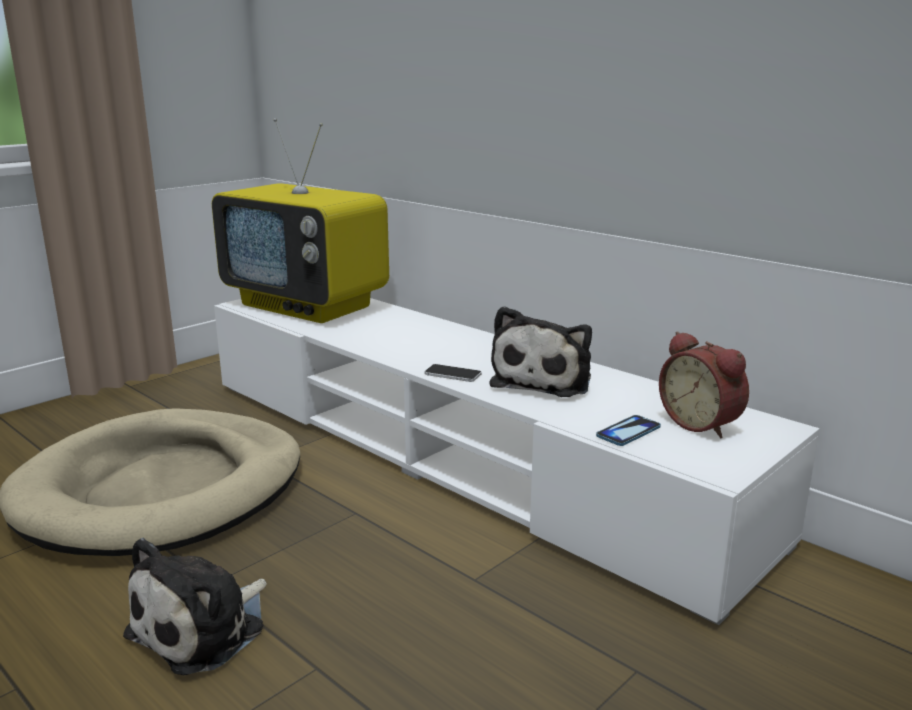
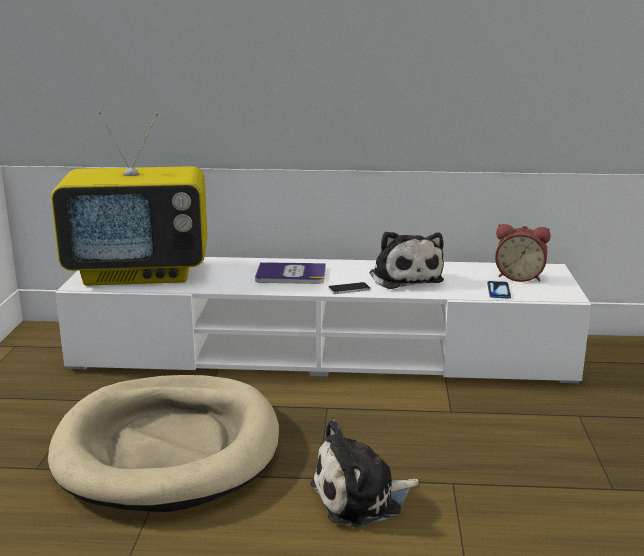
camera: 40 degrees left, 0 degrees up
(203, 628) = (361, 498): plush toy -> plush toy turned 75 degrees clockwise
(430, 343) = (291, 274): none -> book

